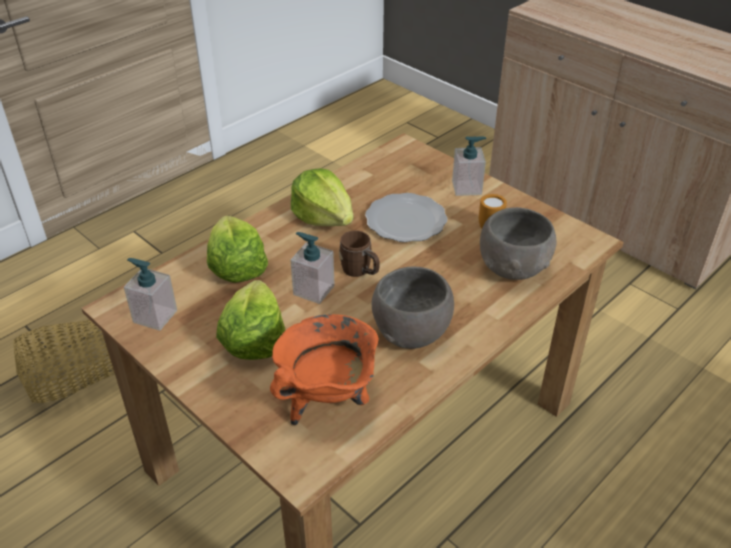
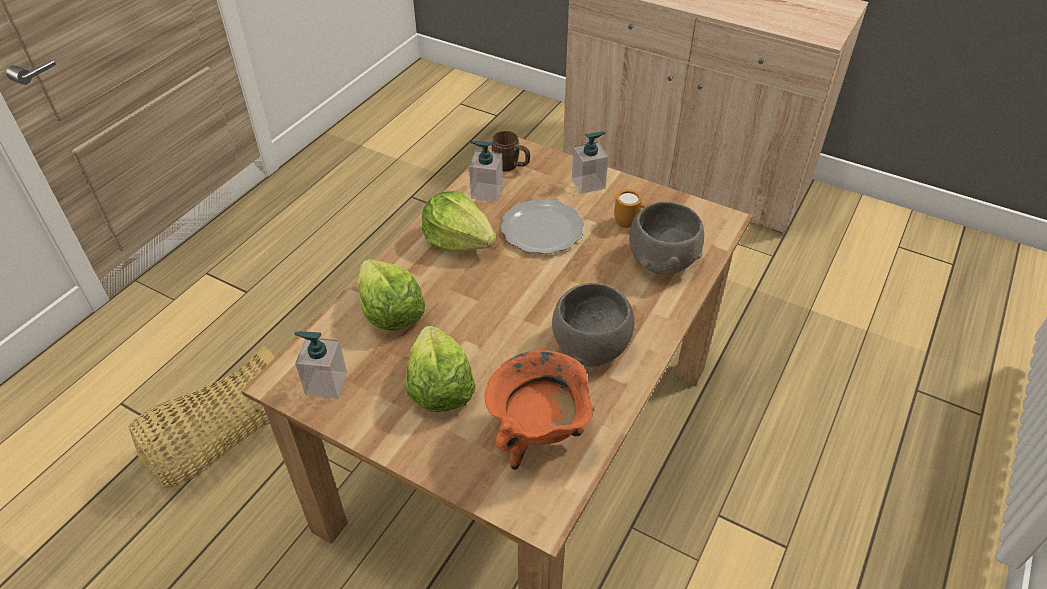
camera: 15 degrees left, 5 degrees up
(313, 290) = (479, 322): soap dispenser -> soap dispenser (486, 192)
(360, 272) = (518, 293): brown mug -> brown mug (511, 166)

